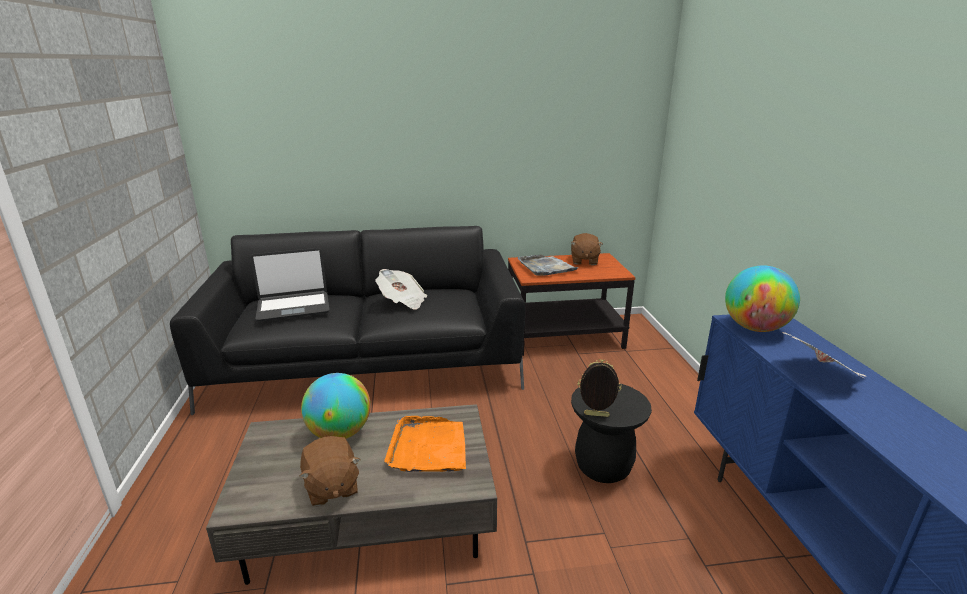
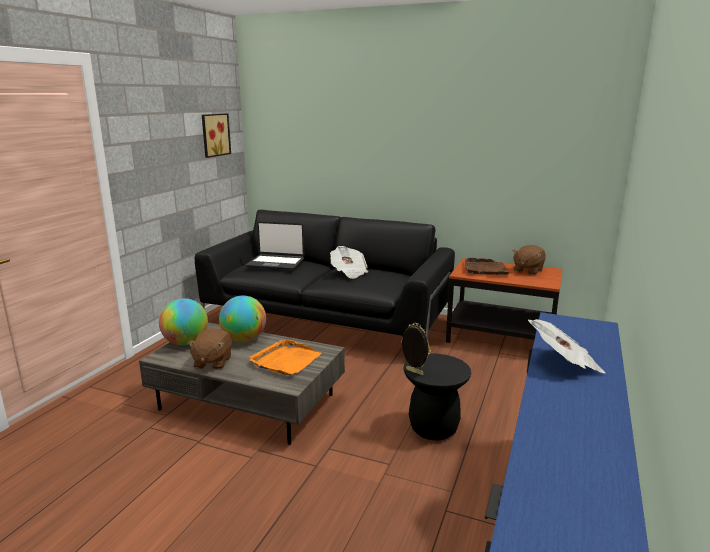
camera: 30 degrees right, 5 degrees down
(150, 133) = (214, 135): none -> picture
(546, 267) = (485, 269): grey tray -> brown tray
(754, 328) = (563, 326): globe -> globe (185, 343)

